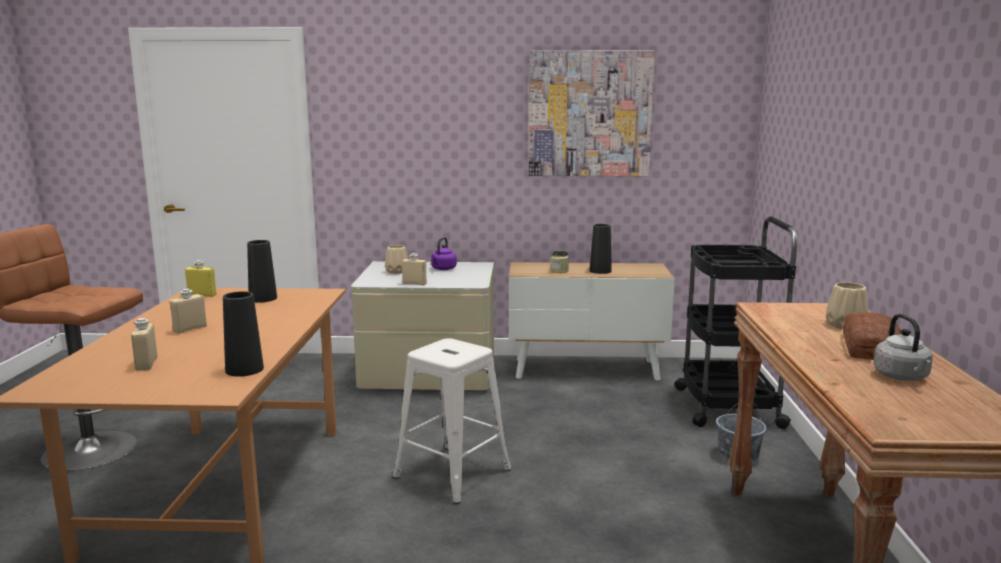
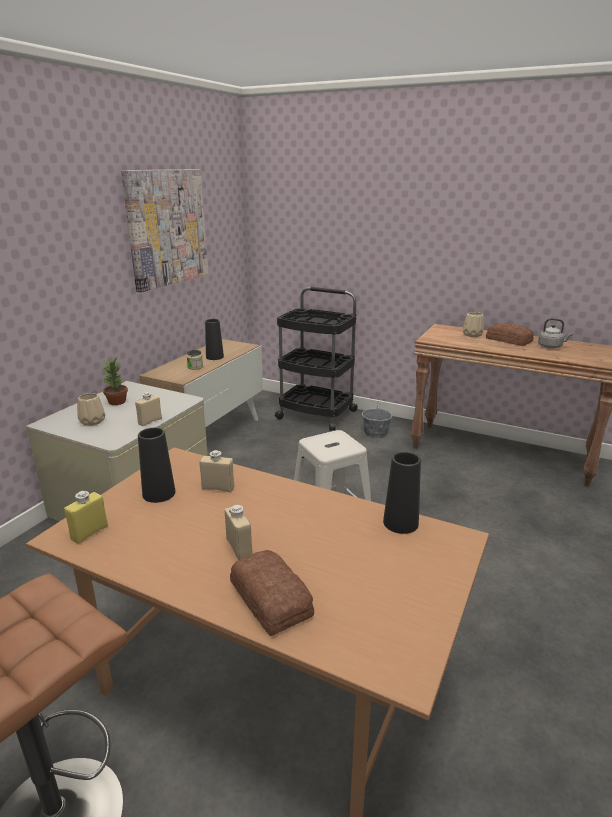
camera: 65 degrees left, 10 degrees up
(126, 346) = (271, 598): none -> bread
(146, 364) = (351, 582): beige bottle -> beige bottle (218, 488)
(443, 269) = (117, 402): purple kettle -> potted plant

